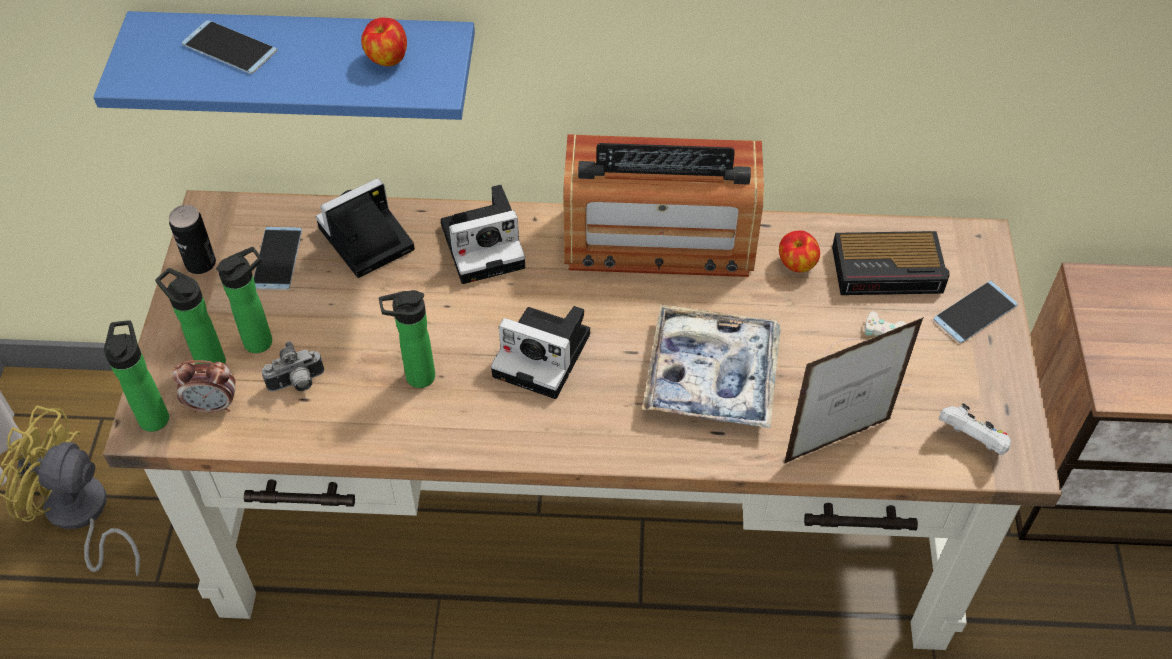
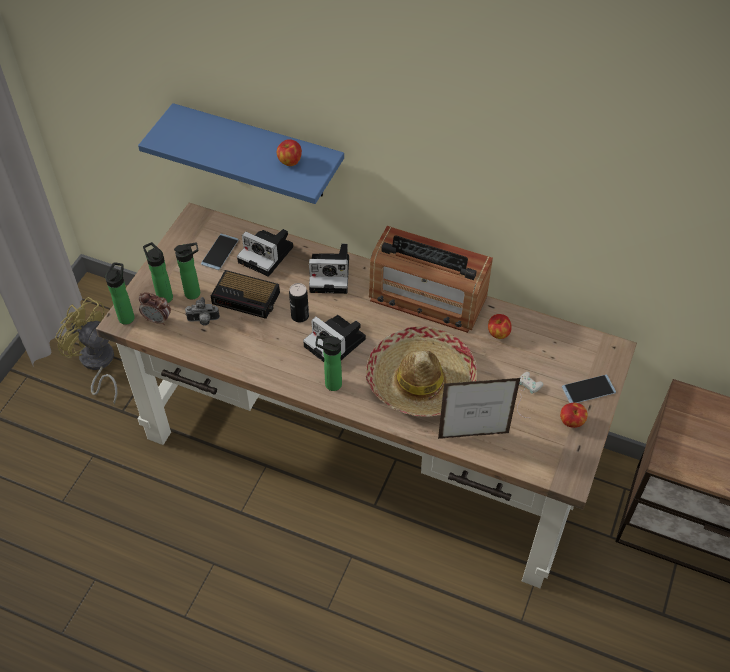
camera: 20 degrees right, 0 degrees up
(200, 263) = (180, 244): can -> can (300, 316)
(229, 48) = (214, 135): phone -> none
(363, 241) = (268, 255): camera -> camera turned 135 degrees counterclockwise
(415, 377) = (264, 335): bottle -> bottle (330, 384)
(711, 376) = (421, 380): tray -> hat
(889, 270) = (550, 351): alarm clock -> alarm clock (247, 298)
(971, 441) = (549, 458): white game controller -> none
(975, 371) = (571, 422): none -> apple

